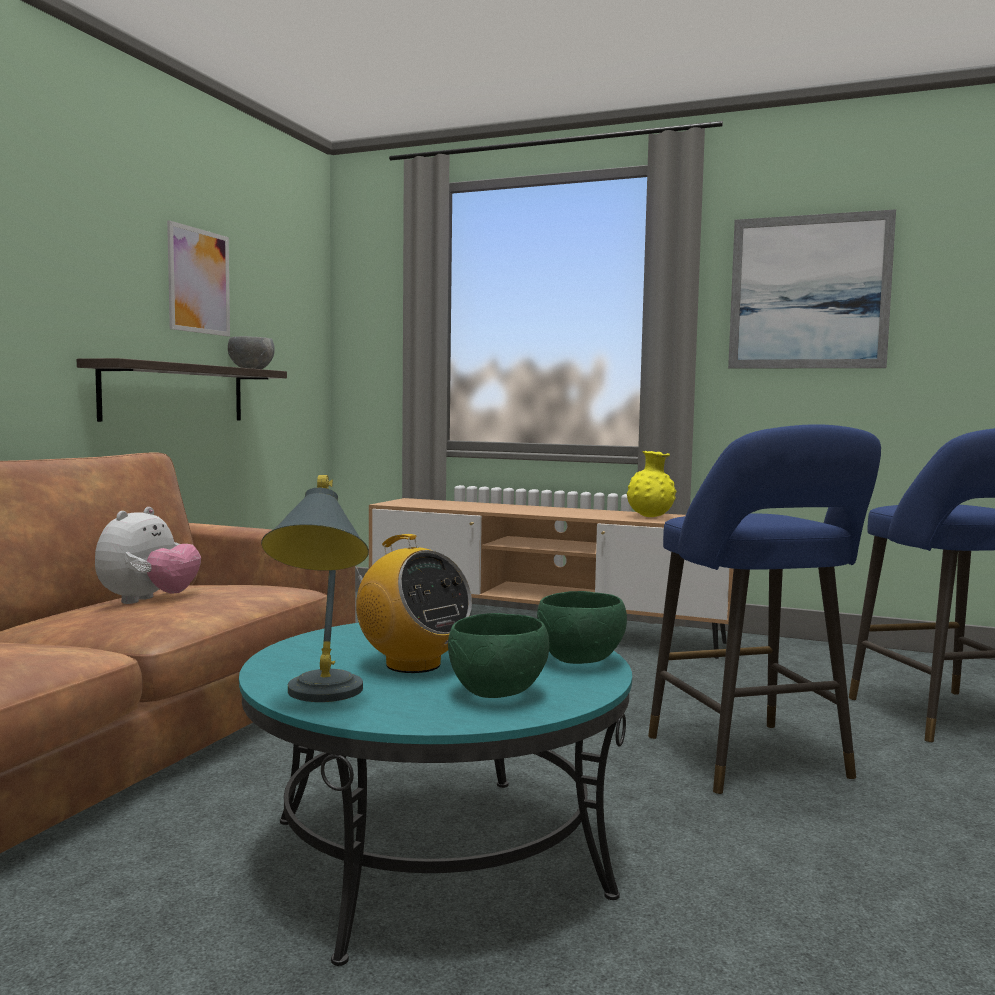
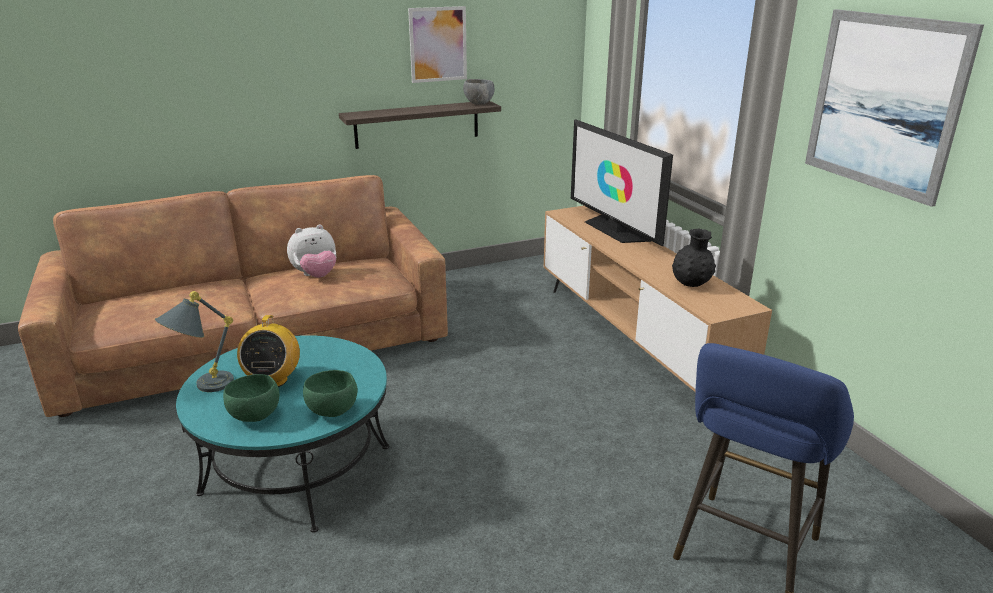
camera: 45 degrees right, 20 degrees up
(480, 505) = (614, 230): none -> television
(650, 517) = (691, 284): yellow vase -> black vase
(753, 761) = (528, 504): blue stool -> none

